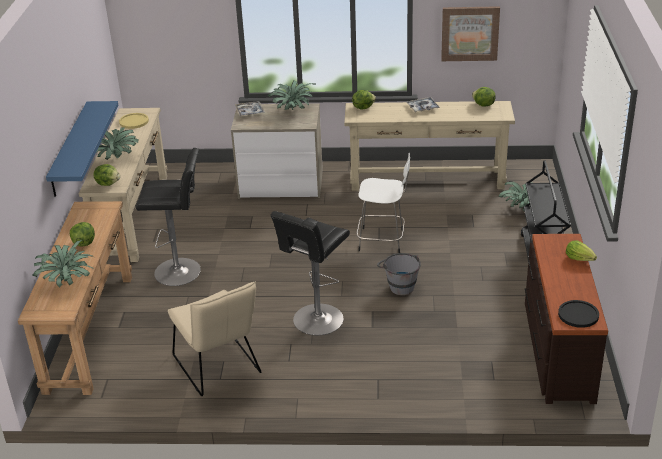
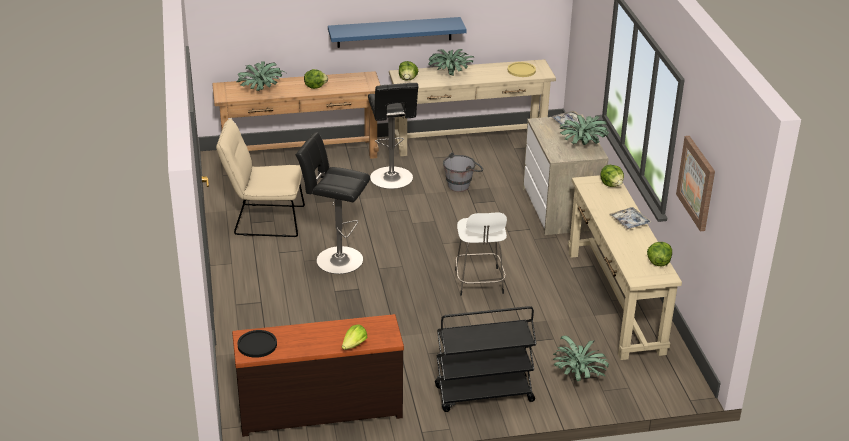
camera: 75 degrees right, 0 degrees up
(219, 368) = (264, 220): beige chair -> beige chair turned 45 degrees clockwise
(399, 285) = (404, 300): grey bucket -> grey bucket (462, 184)

